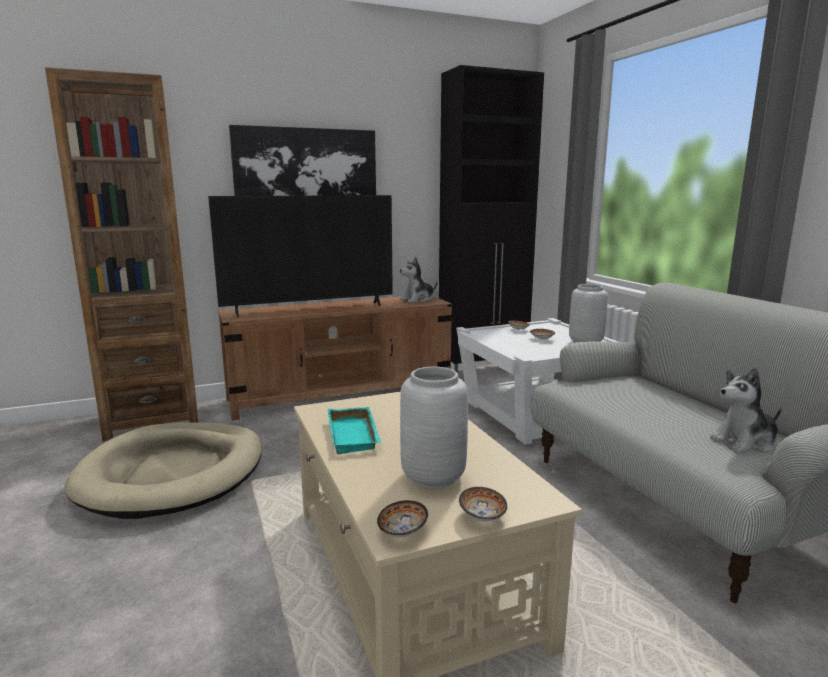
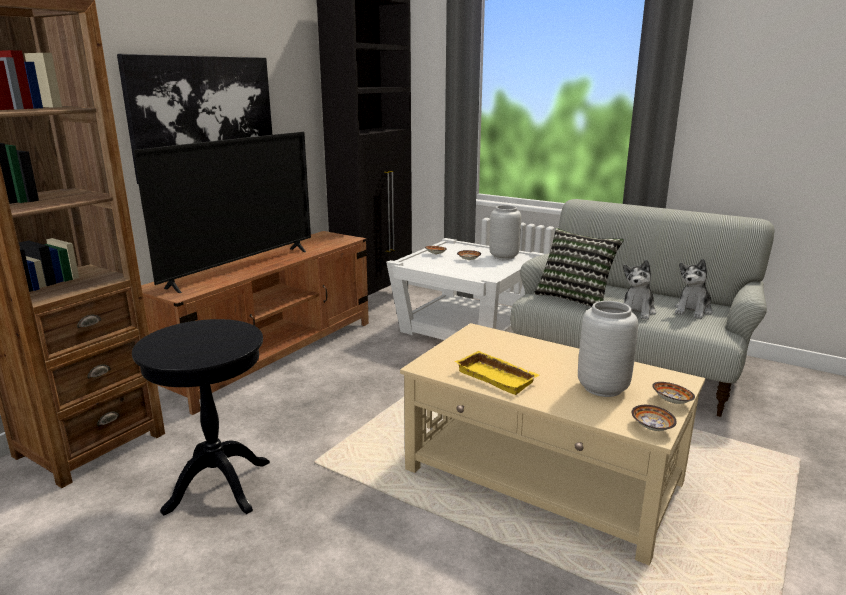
camera: 35 degrees left, 5 degrees up
(173, 473) = (218, 486): beige dog bed -> black side table
(355, 435) = (498, 377): turquoise tray -> yellow tray
(418, 300) = (328, 239): plush toy -> plush toy (637, 311)
(605, 395) = (575, 298): none -> pillow

